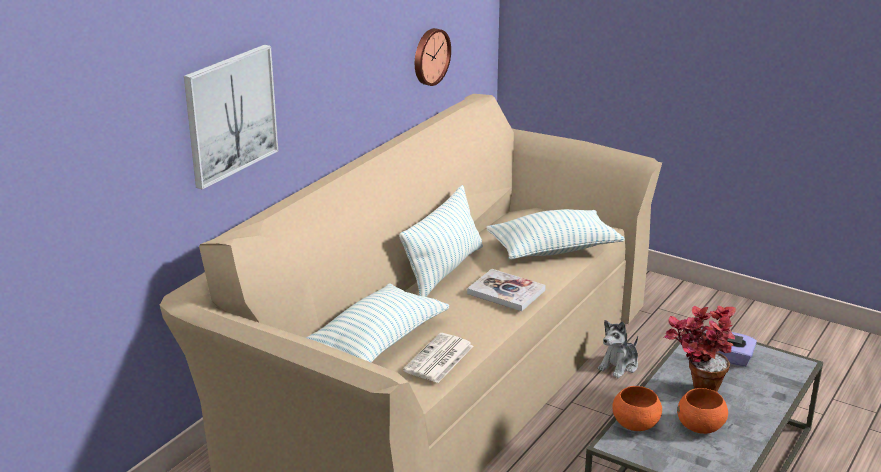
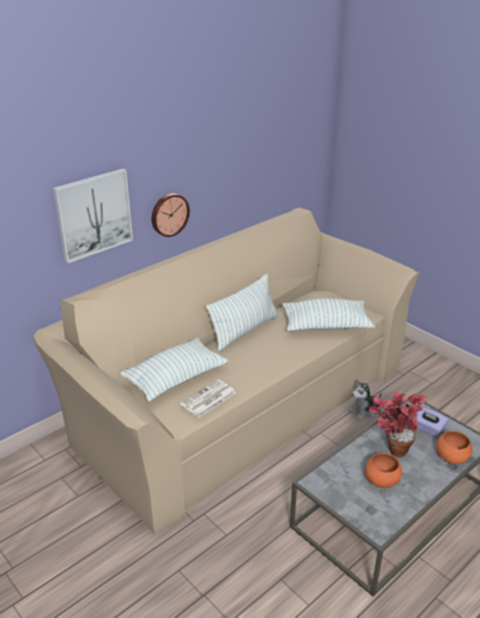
camera: 15 degrees right, 5 degrees up
(430, 56) = (268, 180): wall clock -> wall clock (169, 214)
(506, 292) = (277, 354): book -> none
(635, 425) = (334, 470): orange bowl -> orange bowl (451, 457)

